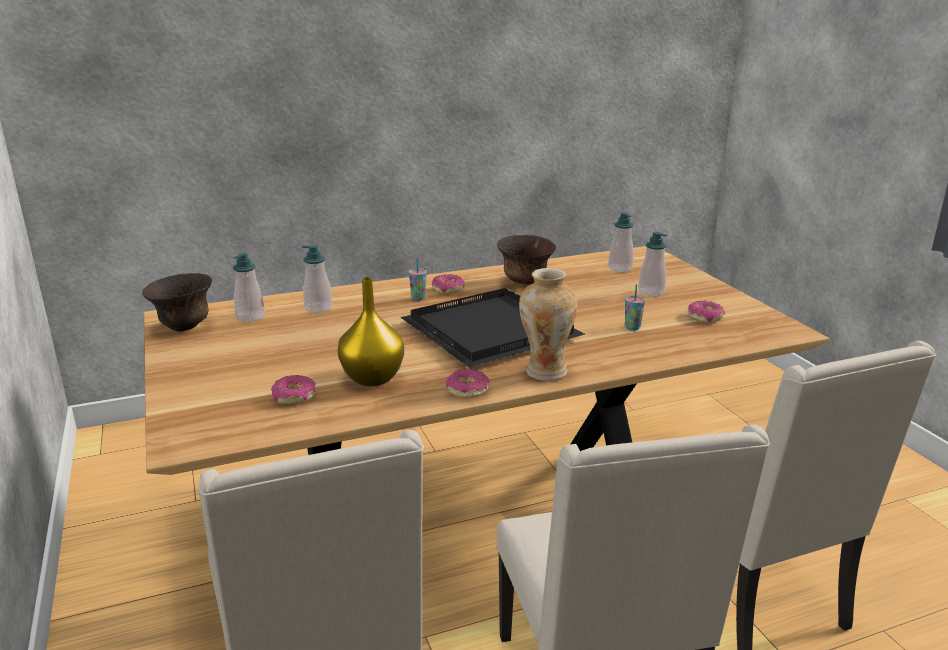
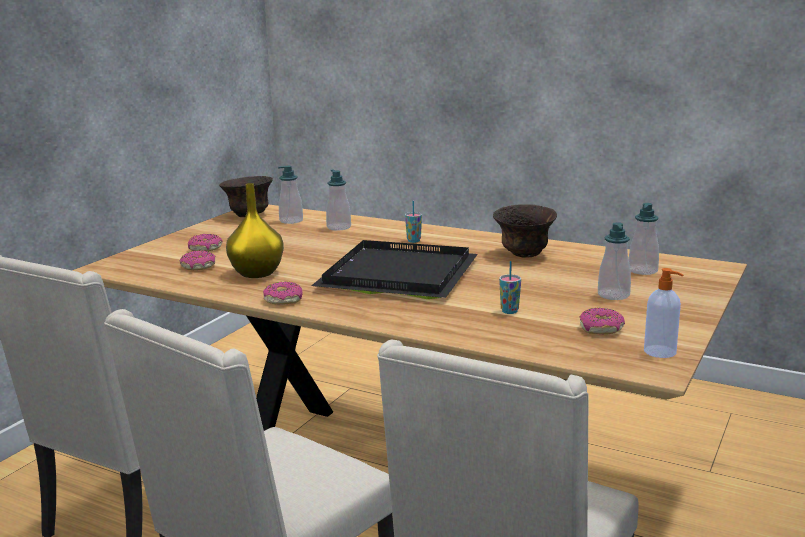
camera: 50 degrees right, 5 degrees down
(448, 289) = (450, 242): donut -> donut (205, 249)
(545, 372) = (357, 310): vase -> none
(765, 319) = (661, 352): none -> soap dispenser

